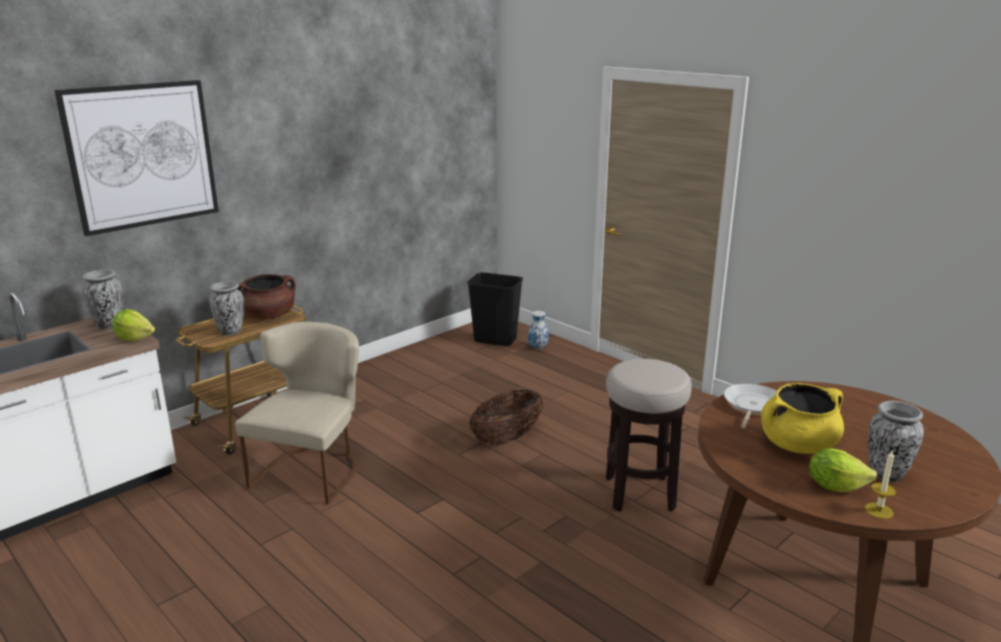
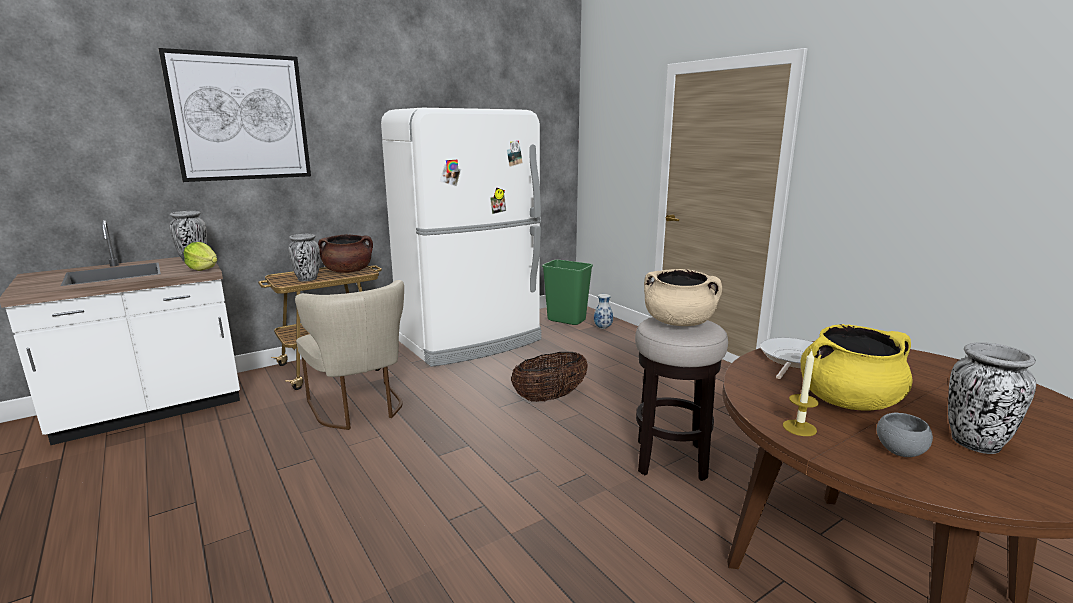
camera: 10 degrees right, 5 degrees down
(312, 470) = (360, 409): beige chair -> beige chair turned 120 degrees clockwise
(399, 376) = (471, 341): none -> white fridge
(496, 340) = (567, 320): black trash can -> green trash can
(646, 370) = (679, 323): none -> beige cooking pot
(835, 486) = (900, 451): lettuce -> grey bowl
(879, 510) = (968, 488): candle -> candle (799, 428)

